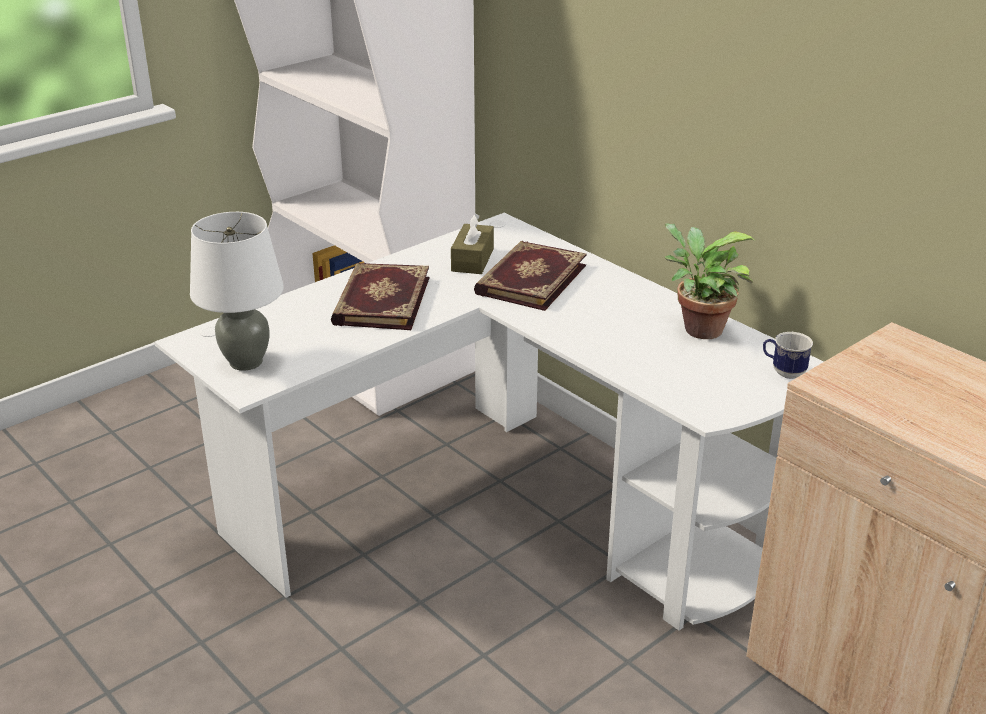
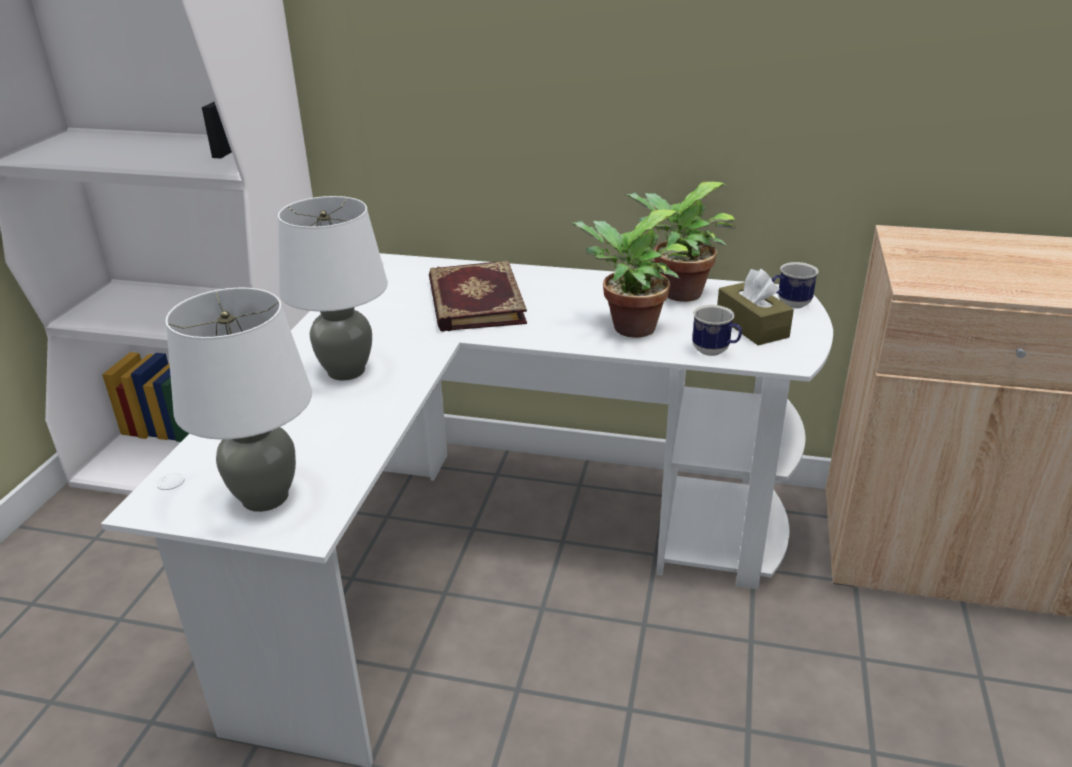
camera: 35 degrees left, 0 degrees up
(380, 301) = (346, 371): book -> white table lamp
(472, 260) = (394, 302): brown tissue box -> brown tissue box (752, 326)
(616, 342) = (628, 329): none -> potted plant
(657, 385) = (715, 352): none -> mug

